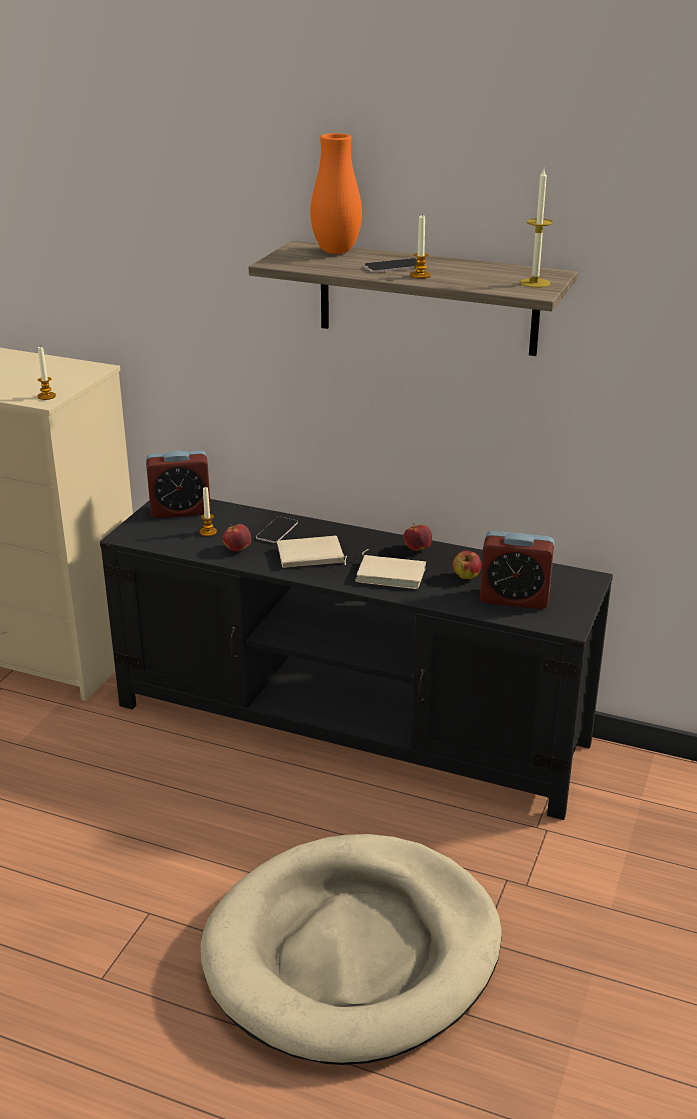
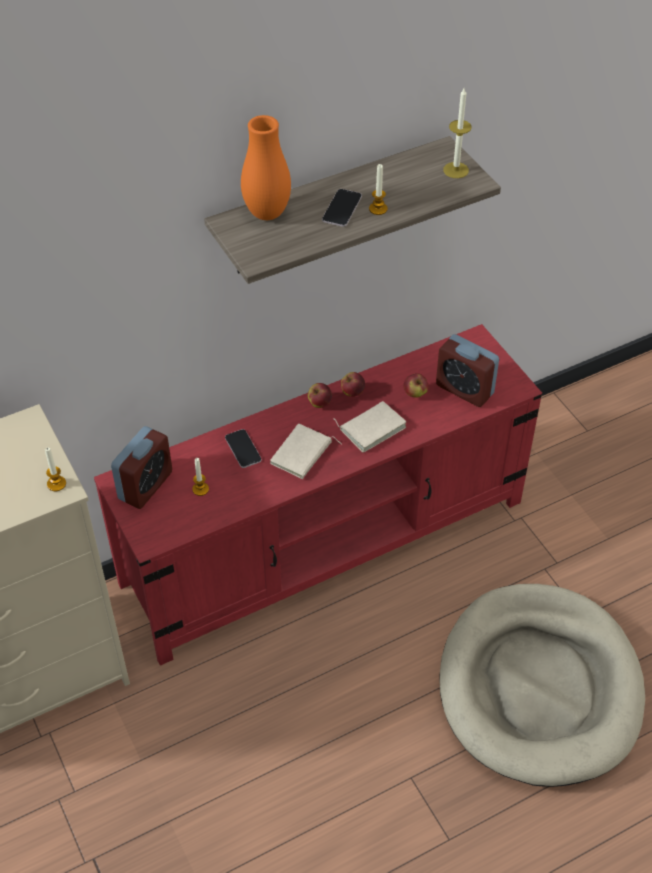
camera: 50 degrees left, 20 degrees up
(237, 549) = (247, 488): apple -> apple (319, 403)
(351, 725) = (326, 542): black tv stand -> red tv stand
(514, 598) = (464, 389): alarm clock -> alarm clock turned 75 degrees clockwise

